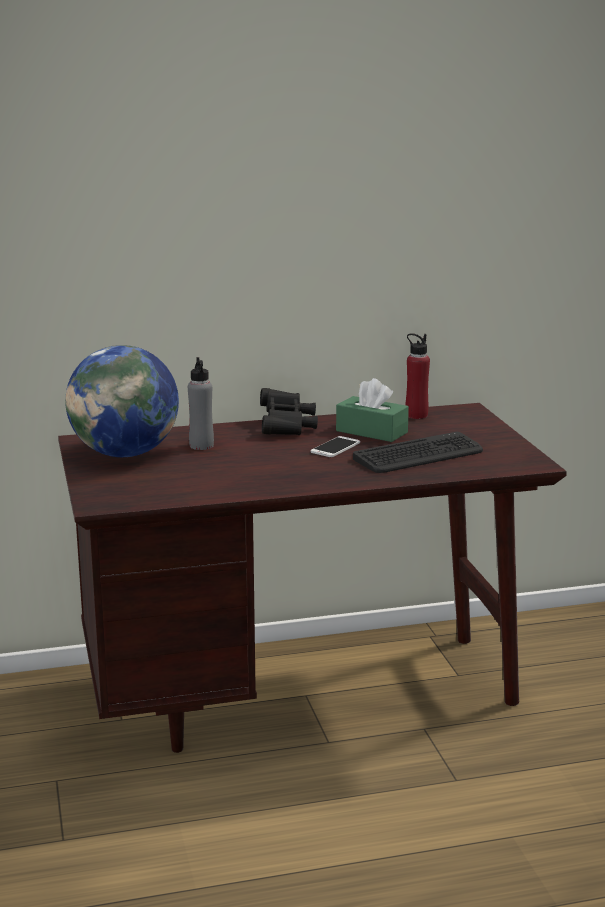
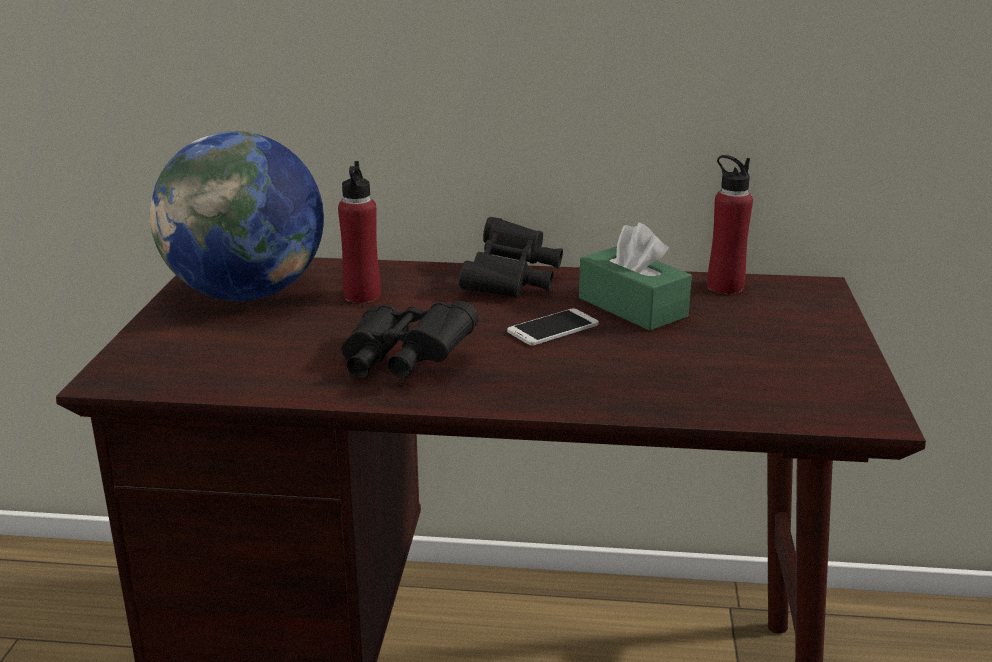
camera: 20 degrees right, 5 degrees up
(201, 446) = (362, 296): grey bottle -> red bottle
(266, 475) = (402, 363): none -> black binoculars
(419, 455) = (676, 363): keyboard -> none

